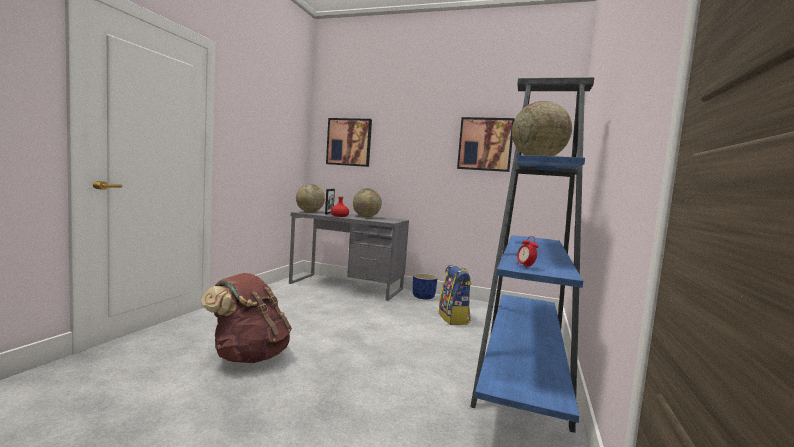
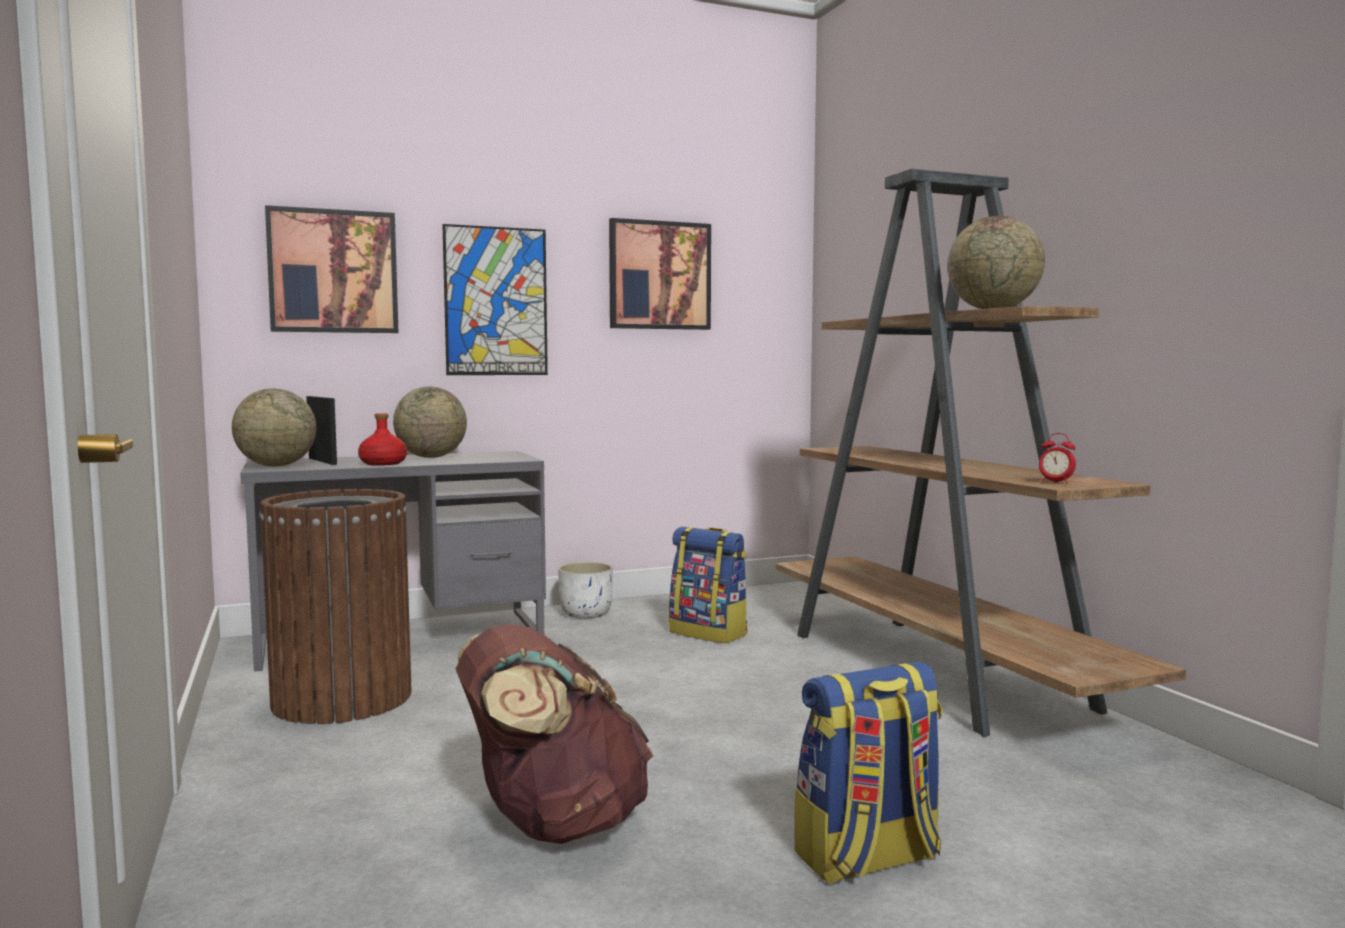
camera: 40 degrees left, 0 degrees up
(289, 298) = (342, 698): none -> brown trash can
(300, 420) = (867, 859): none -> backpack
(407, 155) = (496, 301): none -> picture
(423, 297) = (586, 614): blue planter -> white planter
(523, 372) = (937, 671): blue bookcase -> brown bookcase

